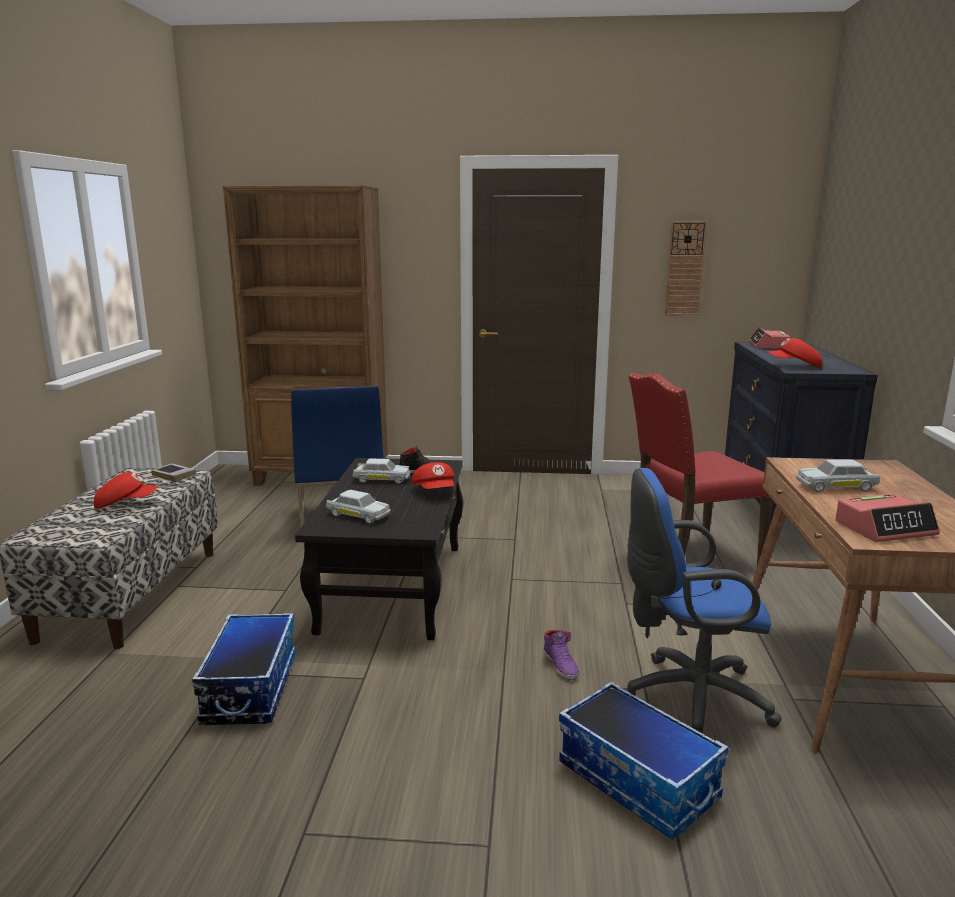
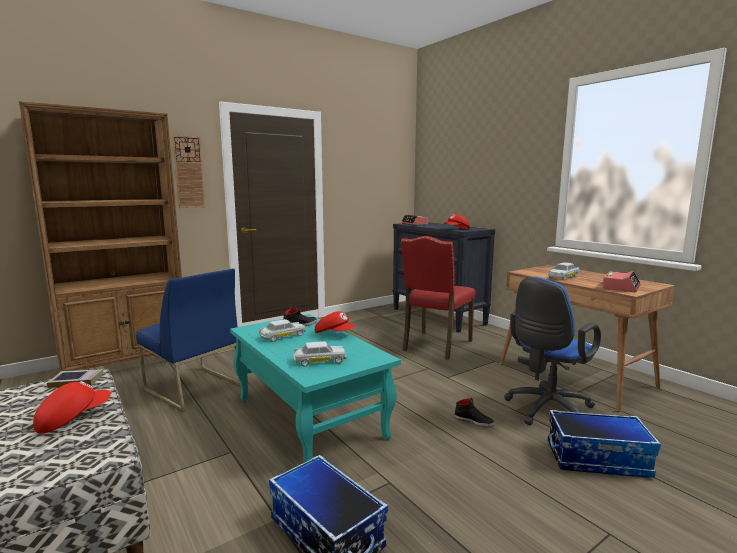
camera: 40 degrees left, 5 degrees down
(393, 586) = (308, 417): black coffee table -> turquoise coffee table
(561, 665) = (474, 420): purple shoe -> black shoe
(685, 269) = (359, 183): wall clock -> wall clock (189, 172)

